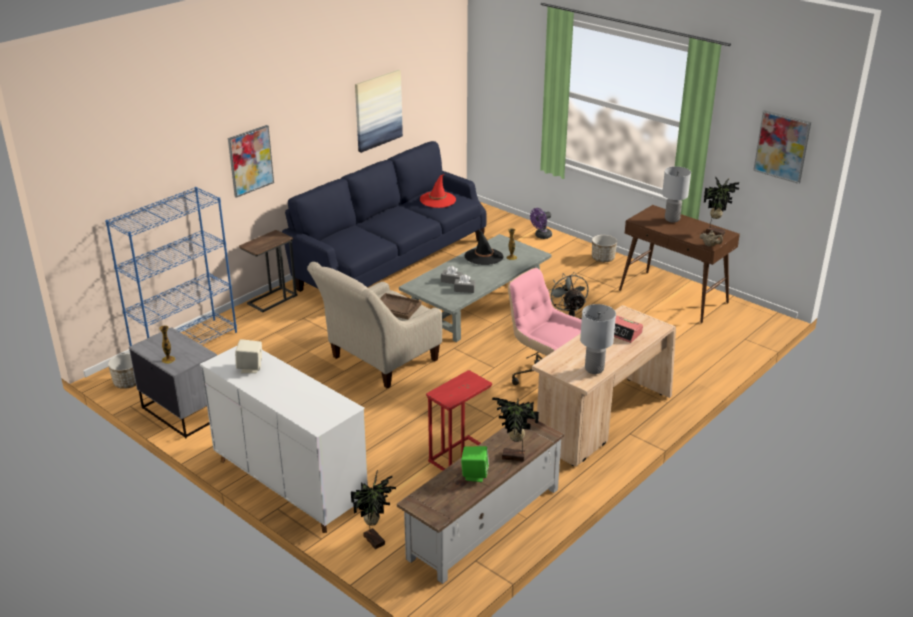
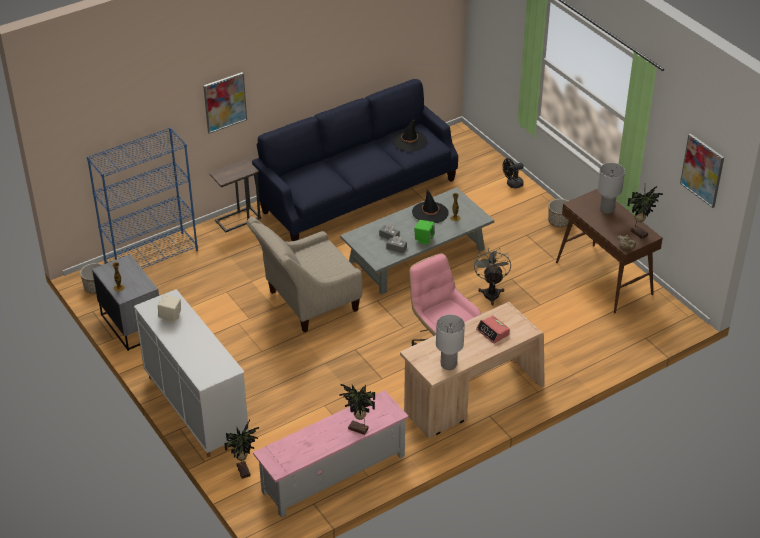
camera: 15 degrees right, 10 degrees up
(378, 110) = (361, 51): picture -> none
(396, 307) = (325, 261): brown tray -> none
(437, 200) = (409, 141): red hat -> black hat
(459, 456) = (337, 409): red side table -> none
(474, 475) = (321, 439): green speaker -> green speaker (424, 239)
(483, 522) = (332, 473): brown tv stand -> pink tv stand
(541, 236) = (512, 184): purple fan -> black fan

